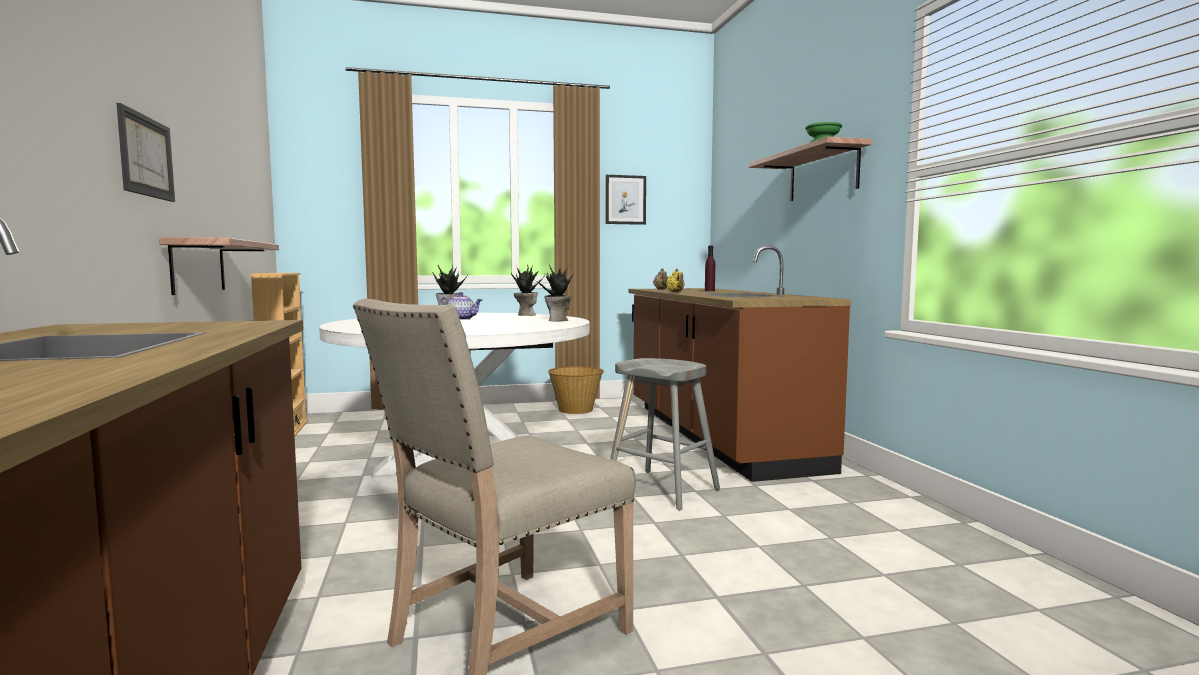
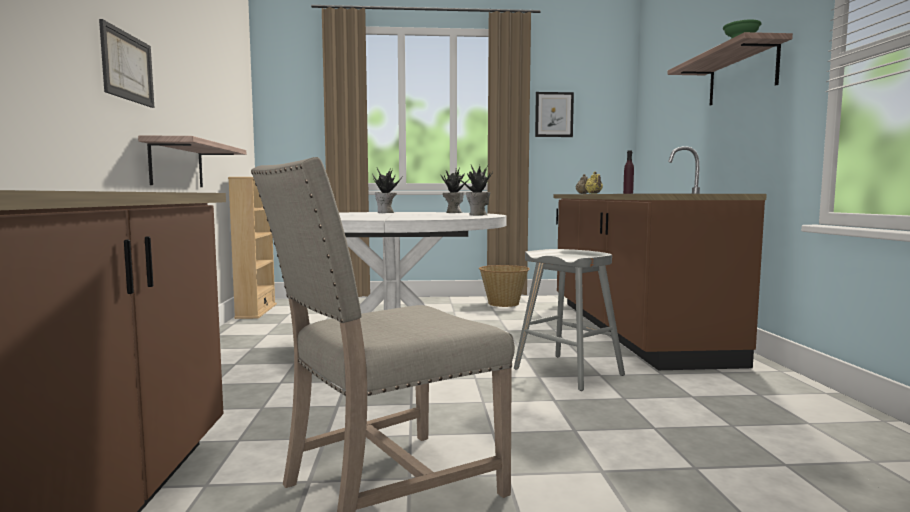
camera: 10 degrees right, 0 degrees up
(461, 319) = (394, 214): teapot -> none

